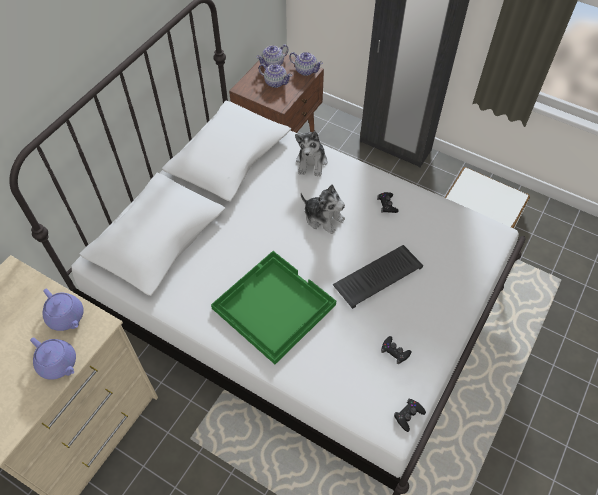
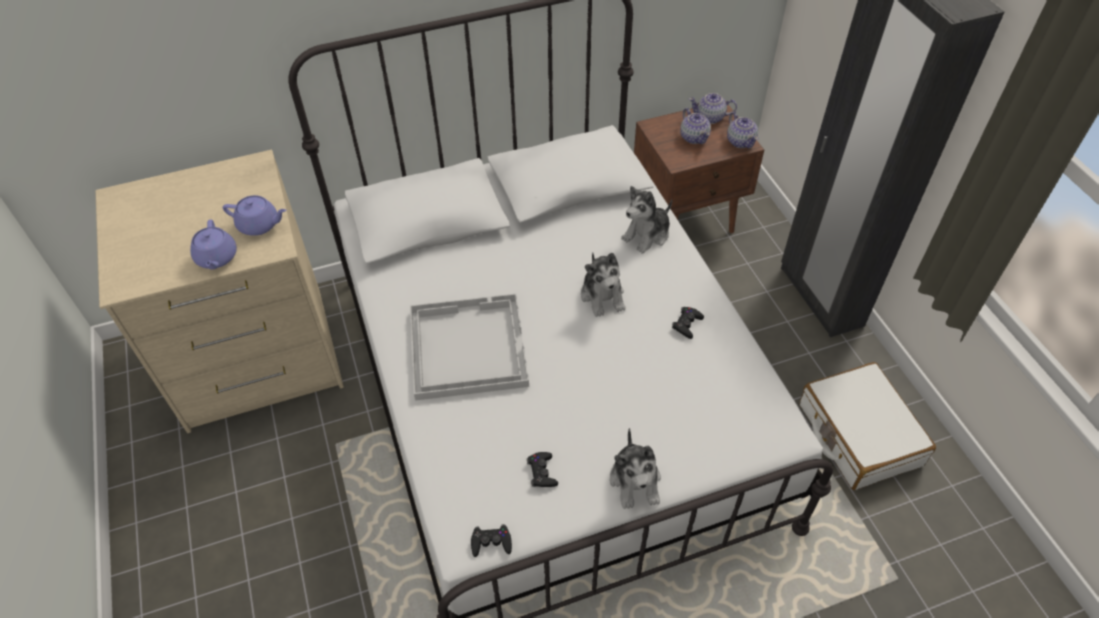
camera: 40 degrees right, 5 degrees down
(66, 317) = (260, 225): purple teapot -> purple teapot turned 75 degrees counterclockwise
(272, 307) = (466, 347): green tray -> white tray
(378, 275) = (602, 388): keyboard -> none
(448, 317) = (635, 481): none -> plush toy

